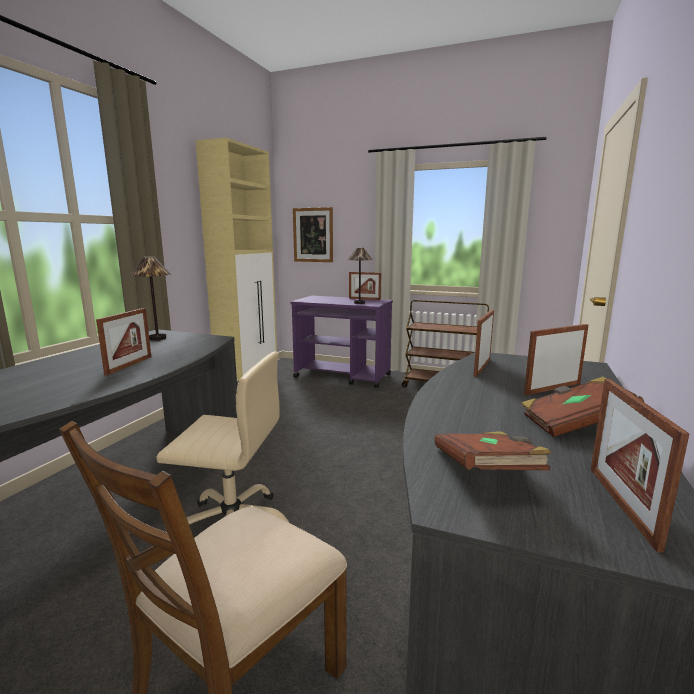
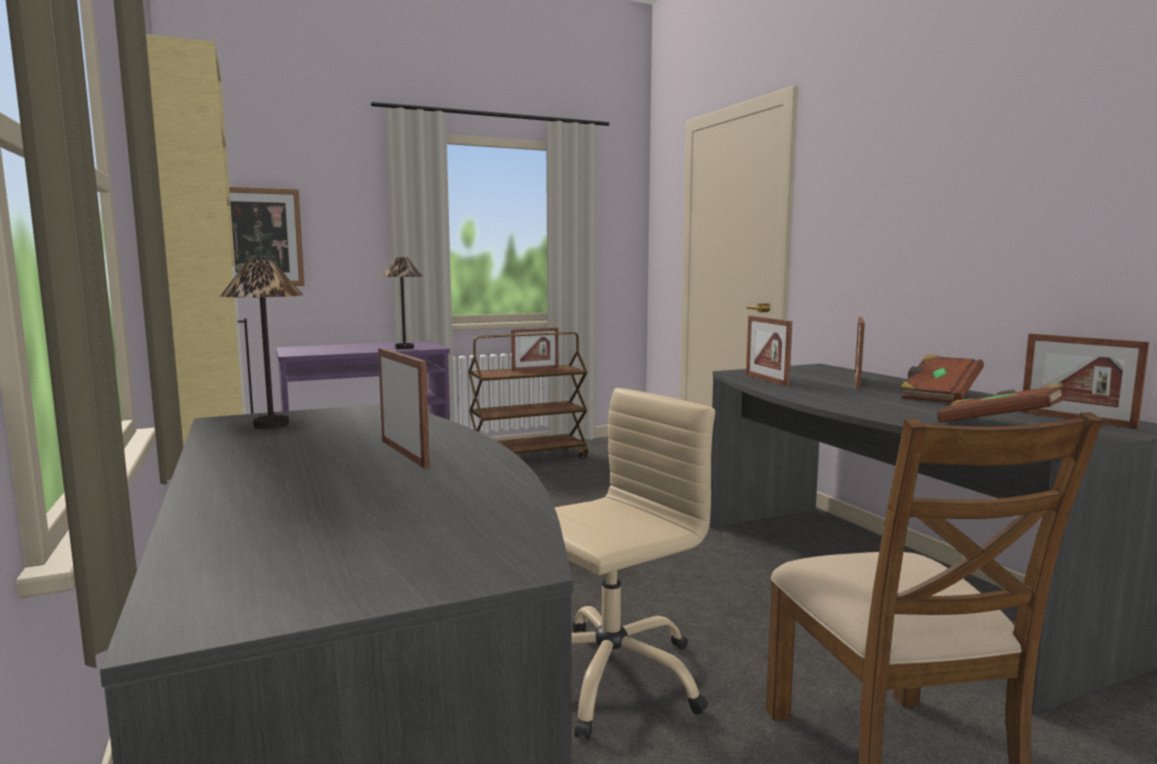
camera: 45 degrees left, 5 degrees down
(364, 299) = (388, 343): picture frame -> picture frame (535, 369)

